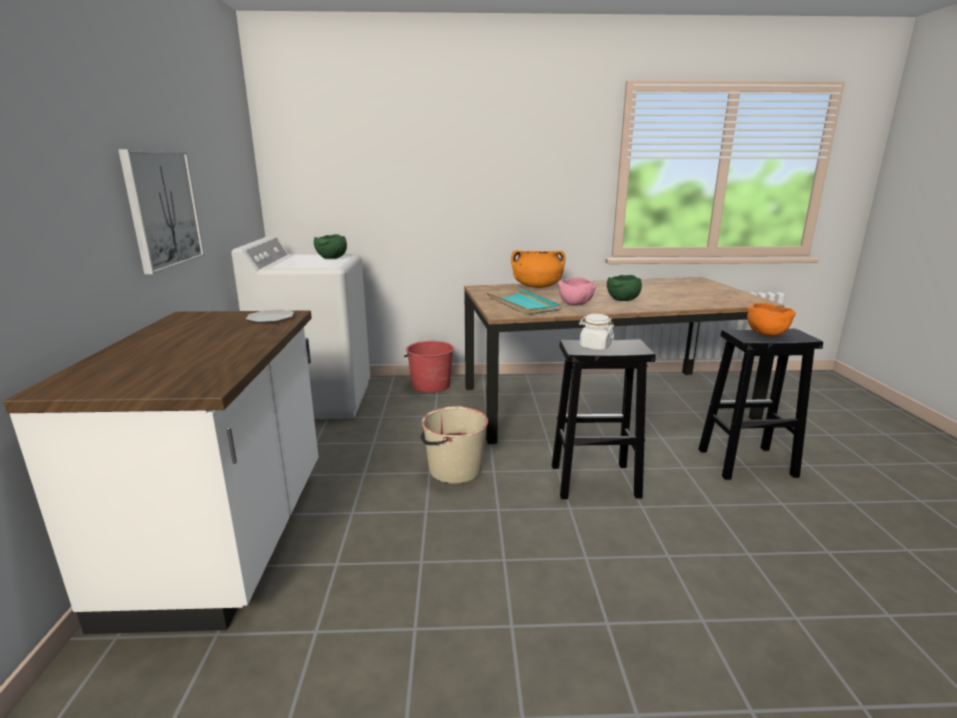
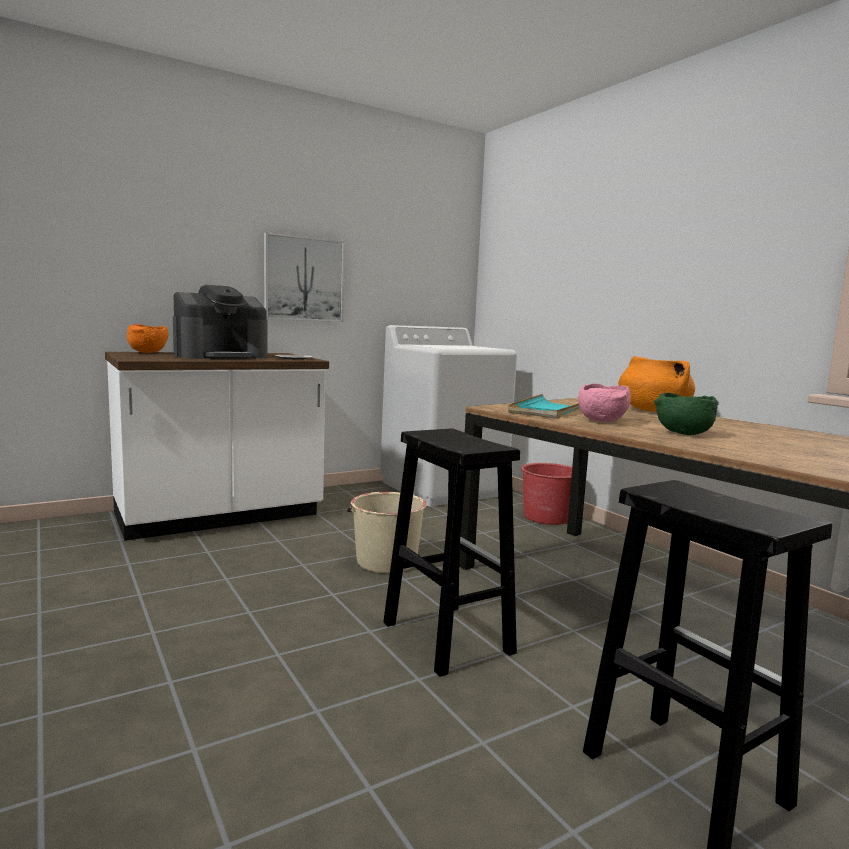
camera: 60 degrees right, 10 degrees down
(207, 343) = (221, 356): none -> coffee machine
(331, 259) = (472, 347): green bowl -> none
(595, 347) = (447, 437): white jar -> none
(765, 334) = (715, 502): orange bowl -> orange bowl (148, 352)

